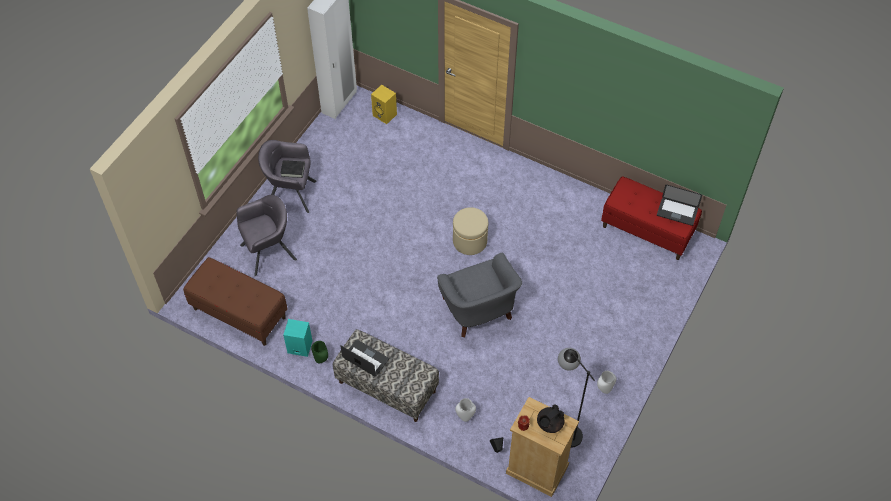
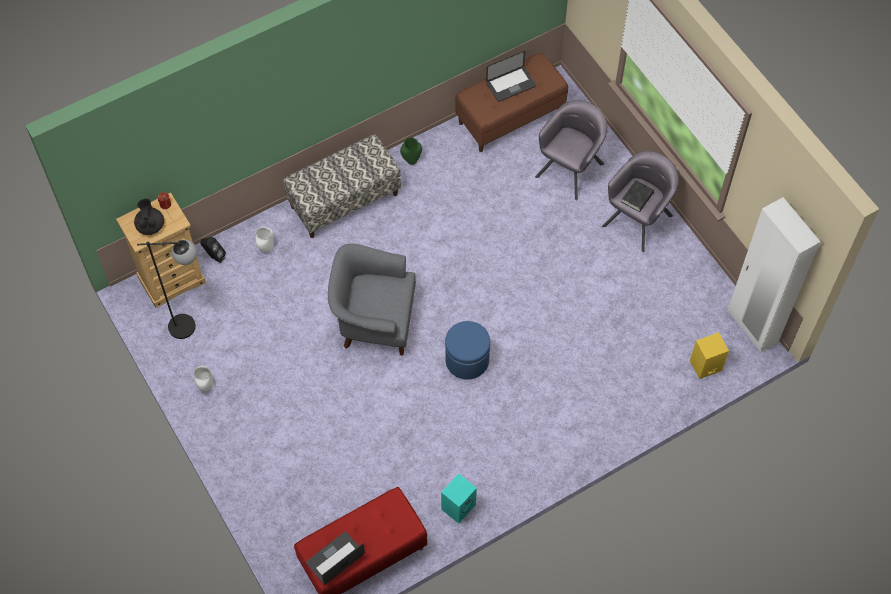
camera: 120 degrees right, 5 degrees up
(269, 252) = (570, 170): grey armchair -> grey armchair turned 150 degrees counterclockwise
(299, 347) = (438, 149): turquoise speaker -> turquoise speaker (458, 506)
(365, 359) = (360, 161): laptop -> laptop (511, 85)
(470, 241) = (467, 360): beige ottoman -> blue ottoman

